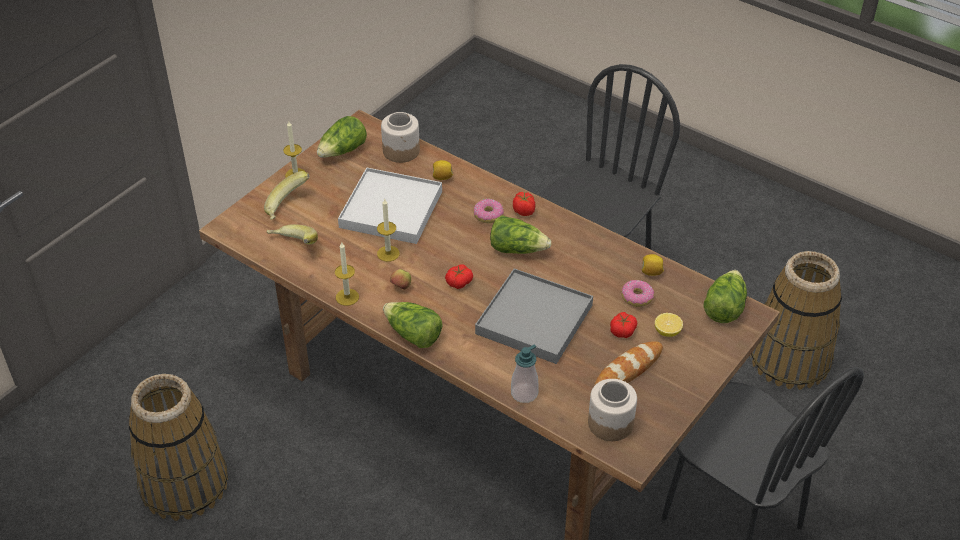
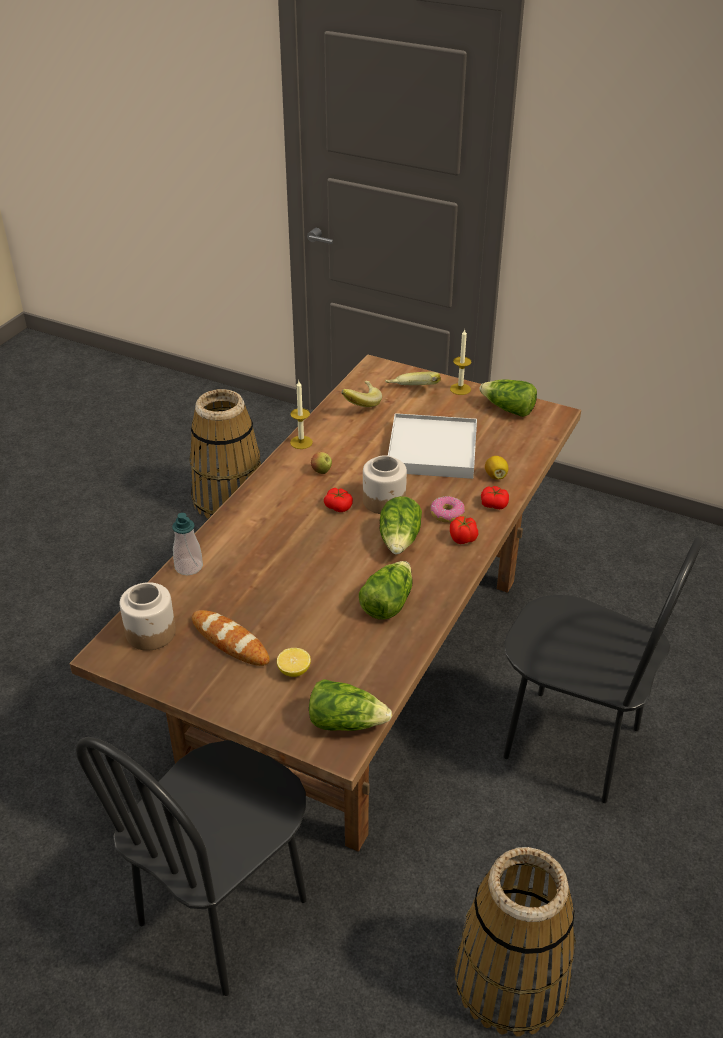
camera: 80 degrees right, 5 degrees down
(388, 253) = (367, 457): candle -> none
(401, 151) = (526, 444): jar -> jar (384, 501)
(413, 335) = (258, 487): lettuce -> lettuce (387, 603)
(534, 319) = (294, 564): grey tray -> none
(622, 330) = (289, 632): tomato -> tomato (494, 504)
(637, 297) = (345, 641): donut -> none
(651, 272) = (392, 651): lemon -> none

